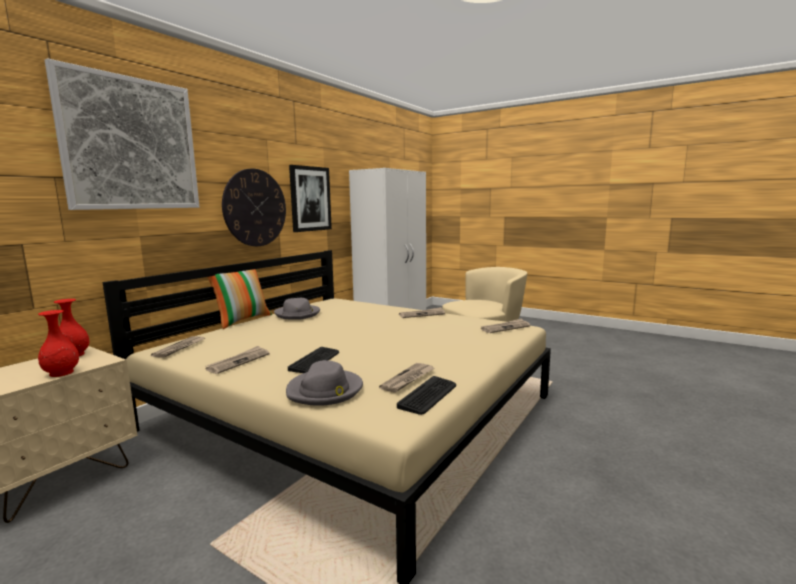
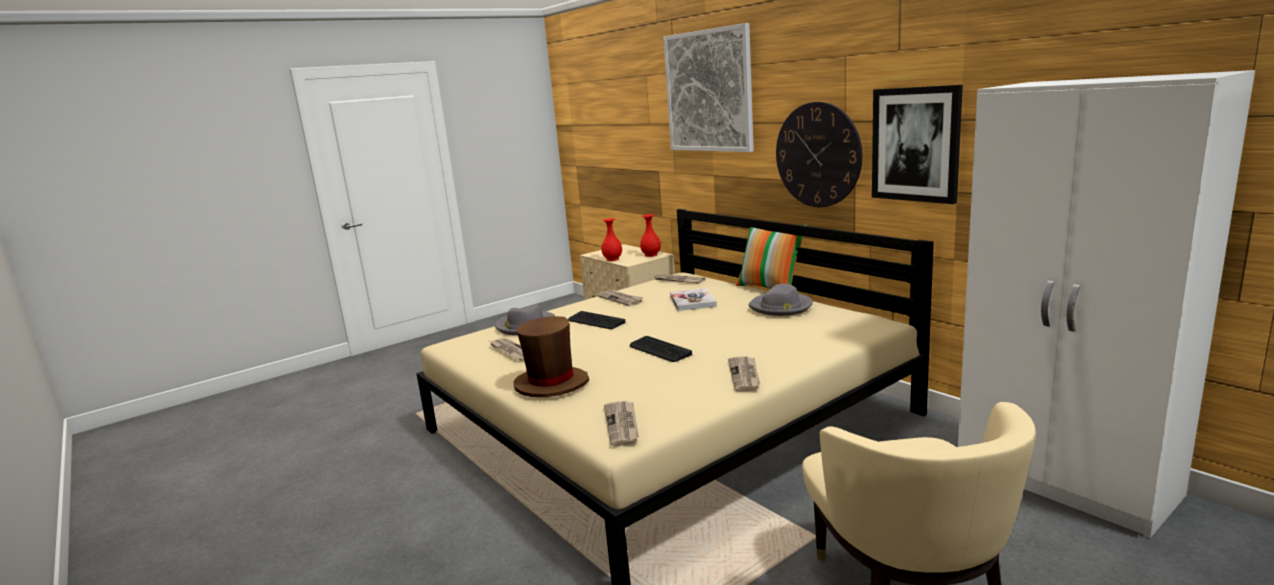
camera: 110 degrees right, 5 degrees up
(264, 336) = (692, 301): none -> book
(428, 395) = (473, 356): keyboard -> keyboard (659, 350)
(469, 351) = (551, 384): none -> brown hat

